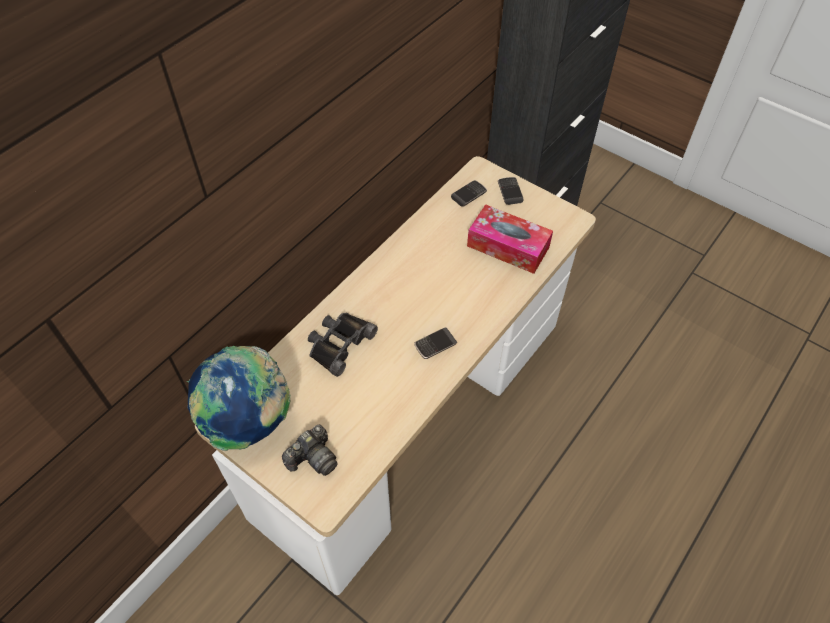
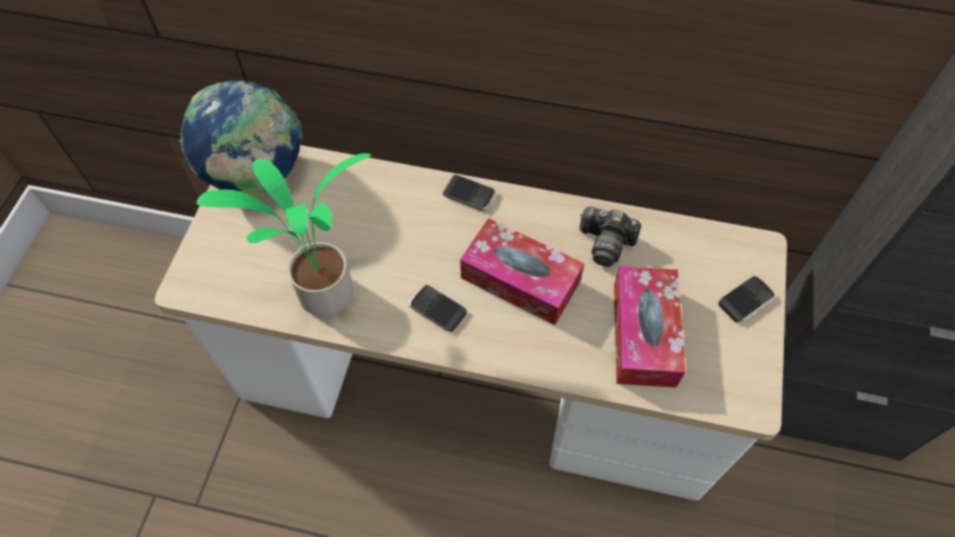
camera: 65 degrees right, 5 degrees up
(313, 458) = (235, 252): camera -> camera (606, 243)
(339, 344) = (391, 212): black binoculars -> none
(388, 410) = (323, 297): none -> potted plant
(437, 291) = (520, 280): none -> tissue box
(469, 195) = (704, 253): phone -> phone (469, 195)

